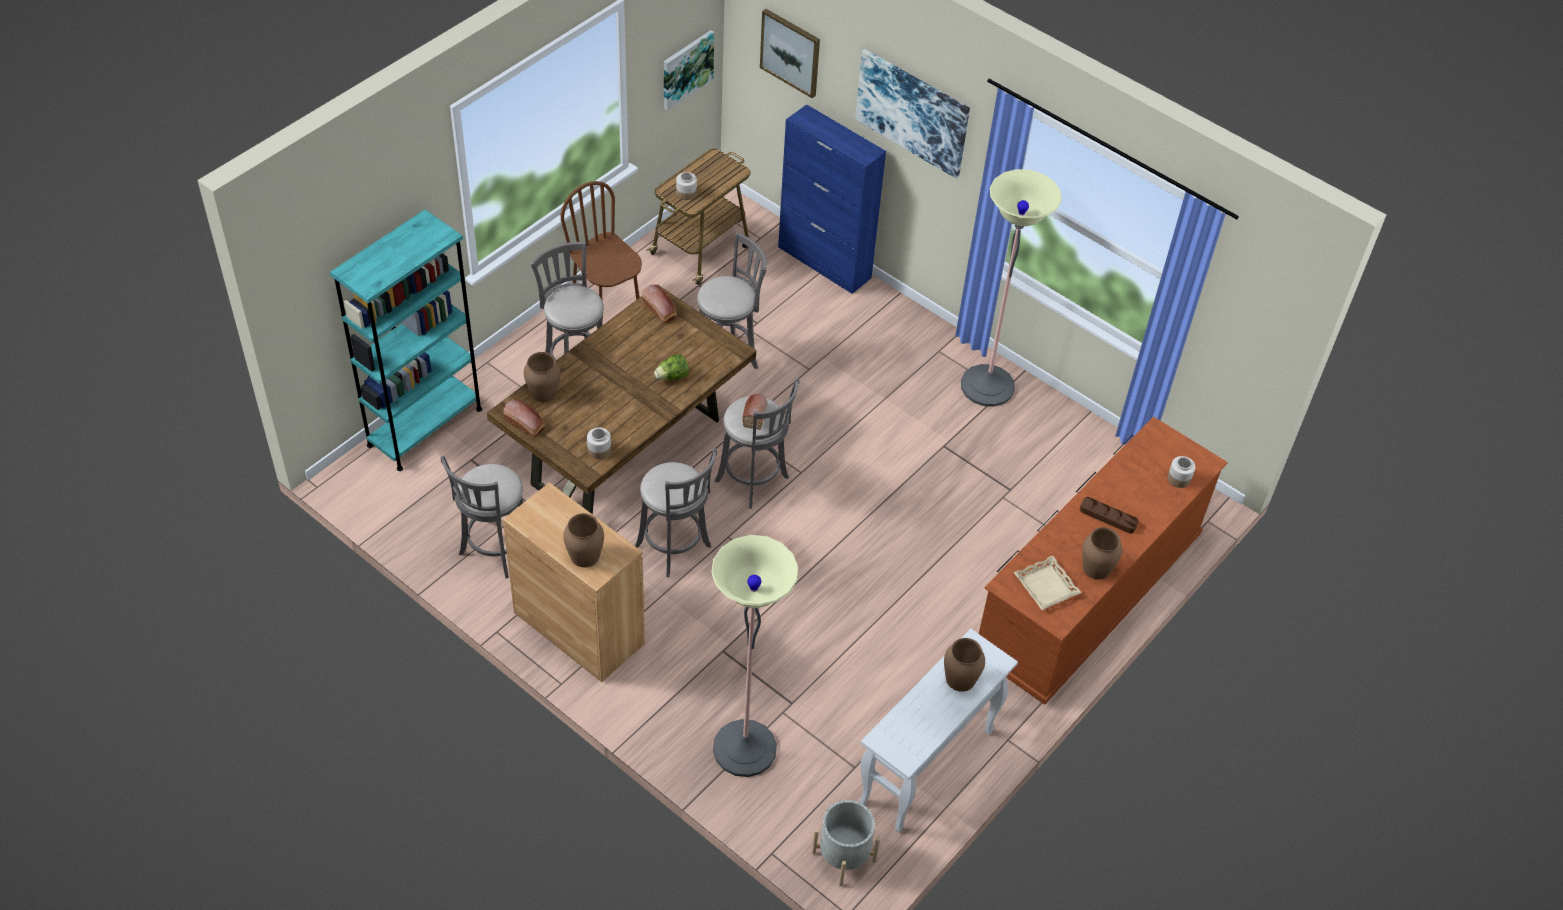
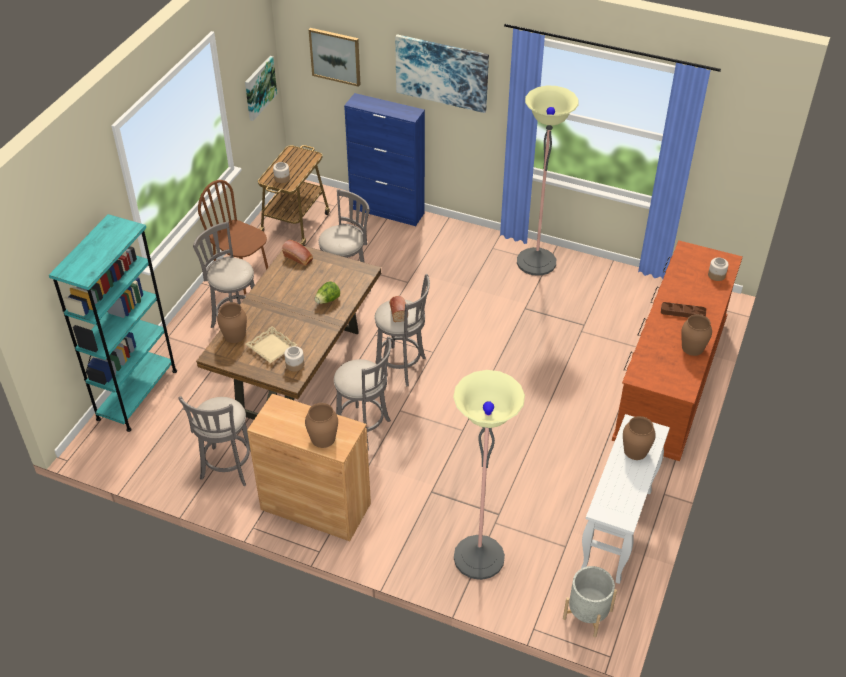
camera: 15 degrees left, 5 degrees down
(526, 424) = (231, 361): bread -> none
(1046, 586) = (665, 369): beige tray -> beige tray (272, 347)

